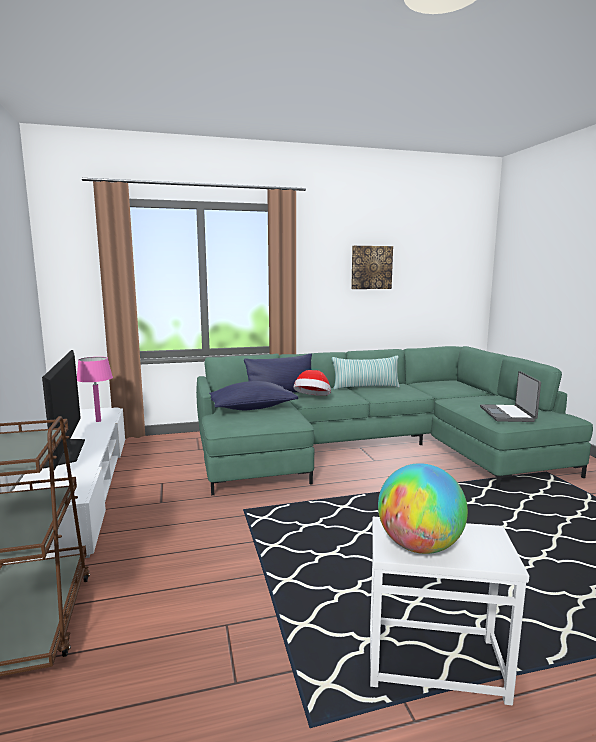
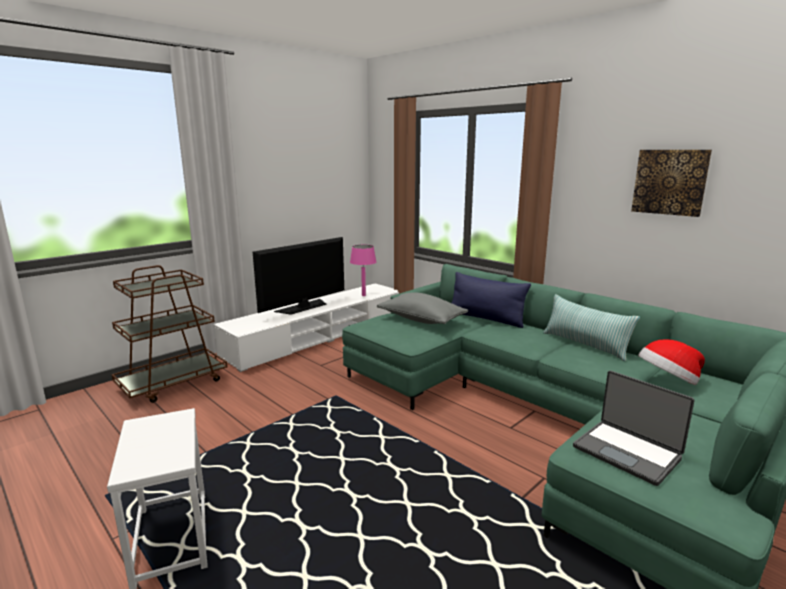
camera: 60 degrees right, 5 degrees up
(251, 408) = (421, 320): blue pillow -> grey pillow
(312, 399) = (489, 332): hat -> hat (668, 381)
(419, 546) = (147, 433): globe -> none
(508, 414) = (627, 452): laptop -> laptop turned 105 degrees counterclockwise

